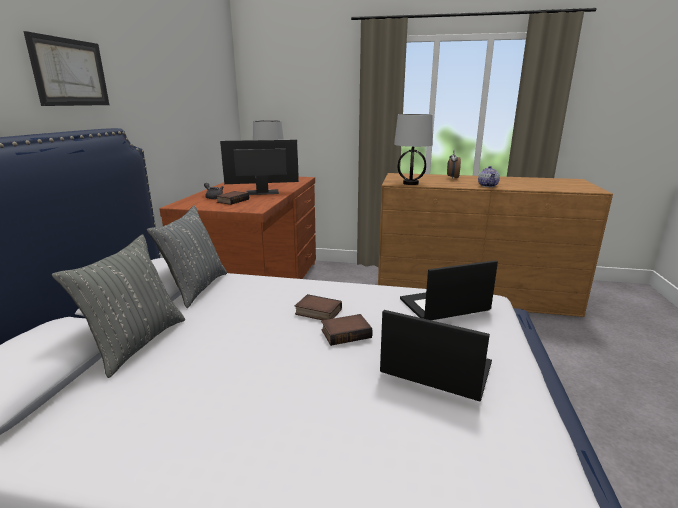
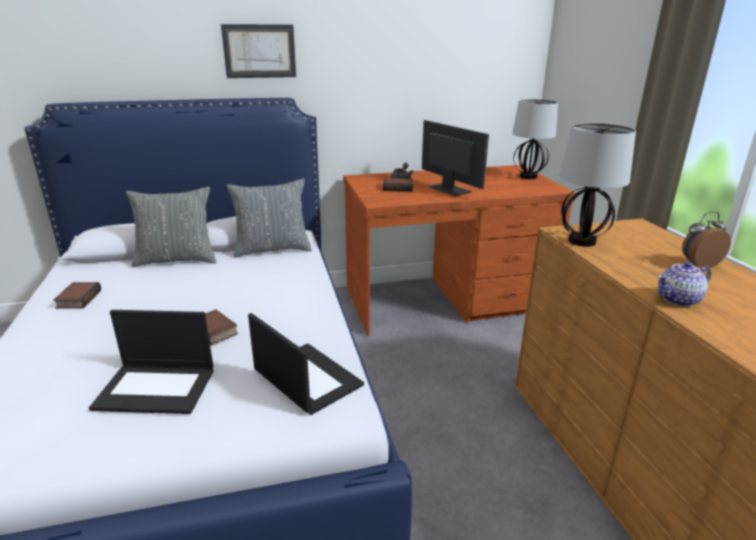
camera: 65 degrees right, 5 degrees up
(317, 312) = (252, 309): book -> book (78, 299)
(434, 368) = (157, 388): laptop -> laptop turned 90 degrees clockwise

